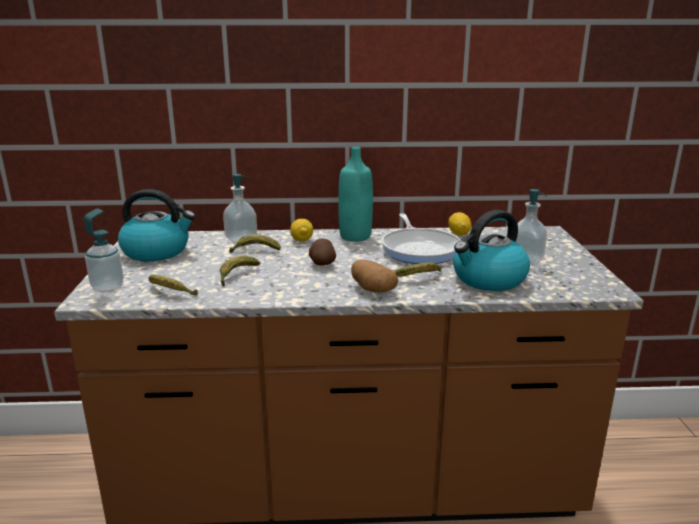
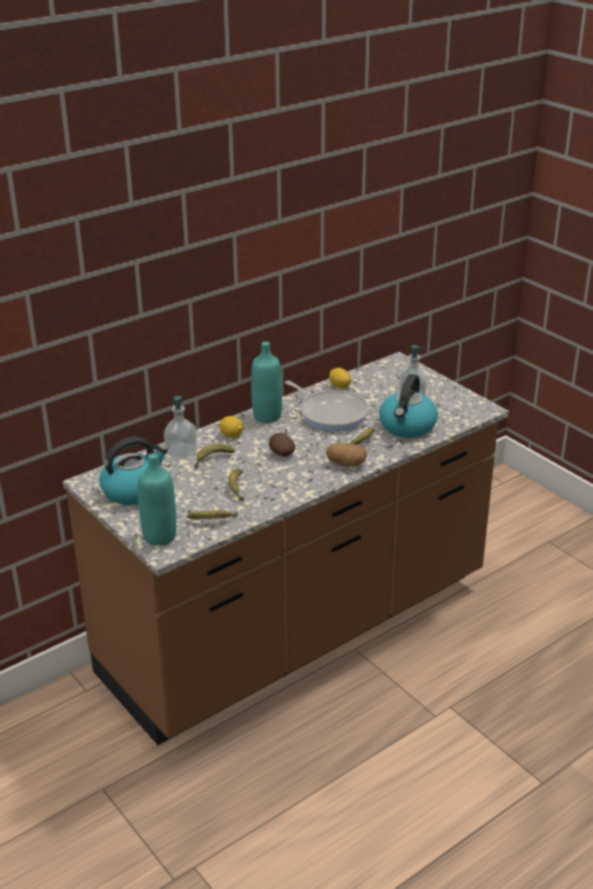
camera: 35 degrees left, 10 degrees up
(108, 287) = (159, 536): soap dispenser -> turquoise bottle

